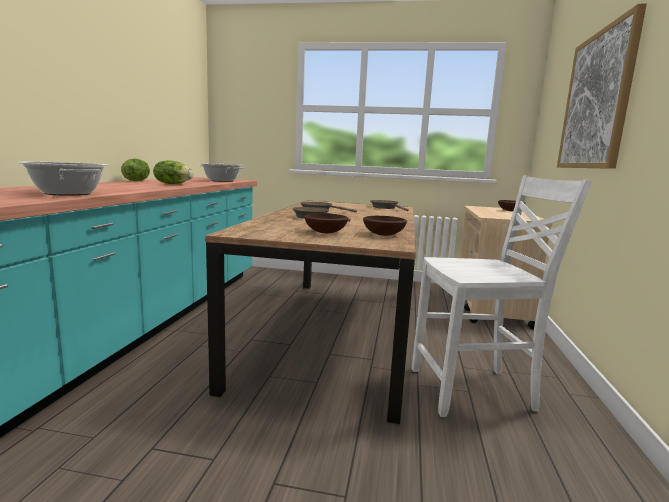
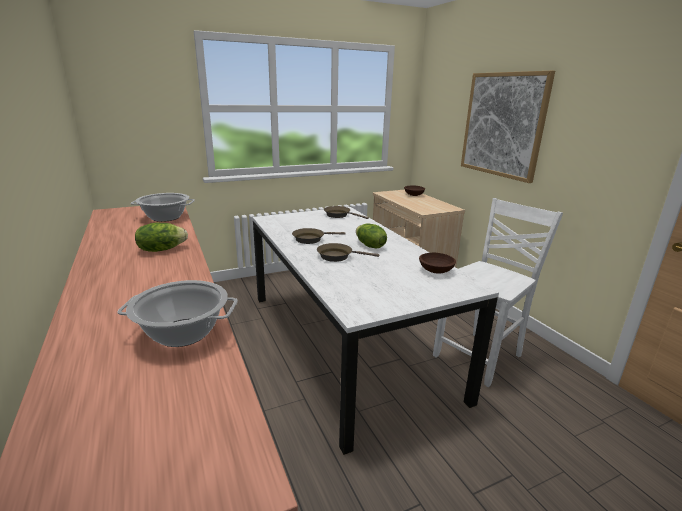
camera: 35 degrees left, 10 degrees up
(136, 181) = (95, 252): lettuce -> lettuce (369, 246)
(326, 232) = (402, 283): brown bowl -> none
(335, 331) = (345, 342): brown dining table -> white dining table

